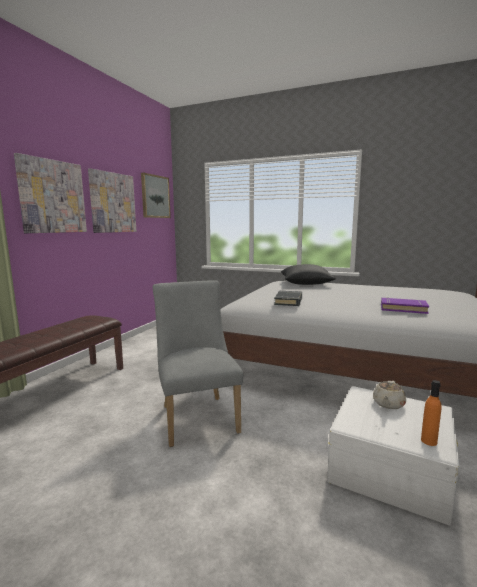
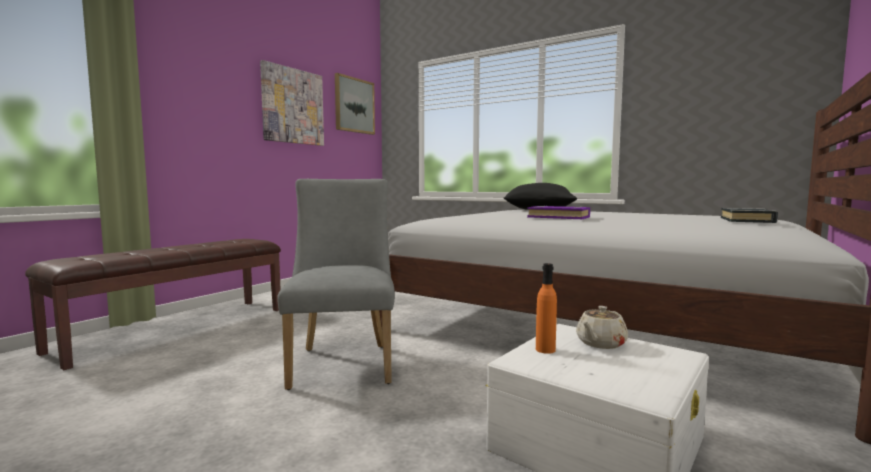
camera: 10 degrees right, 5 degrees down
(52, 196) = (210, 89): picture -> none
(288, 301) = (492, 217): black book -> black book (747, 220)
(403, 309) = (657, 223): purple book -> purple book (558, 217)
(429, 441) = (639, 385): orange bottle -> orange bottle (545, 349)

